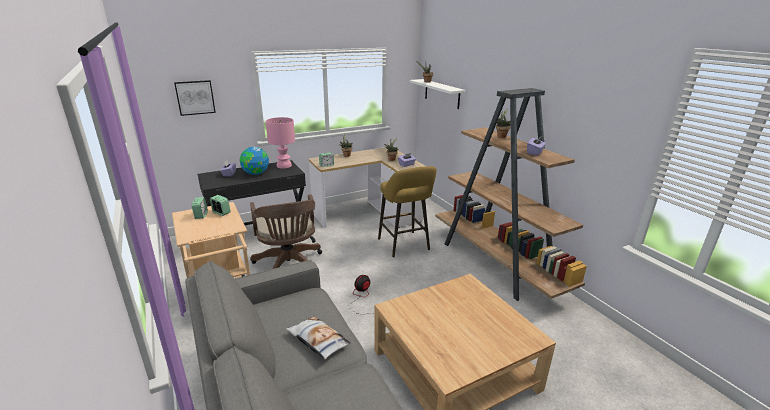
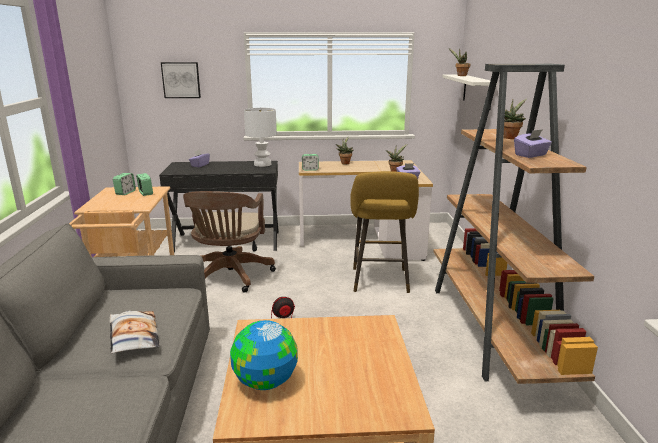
camera: 25 degrees right, 5 degrees down
(255, 173) = (225, 167): globe -> globe (265, 382)
(283, 166) = (262, 164): pink table lamp -> white table lamp

